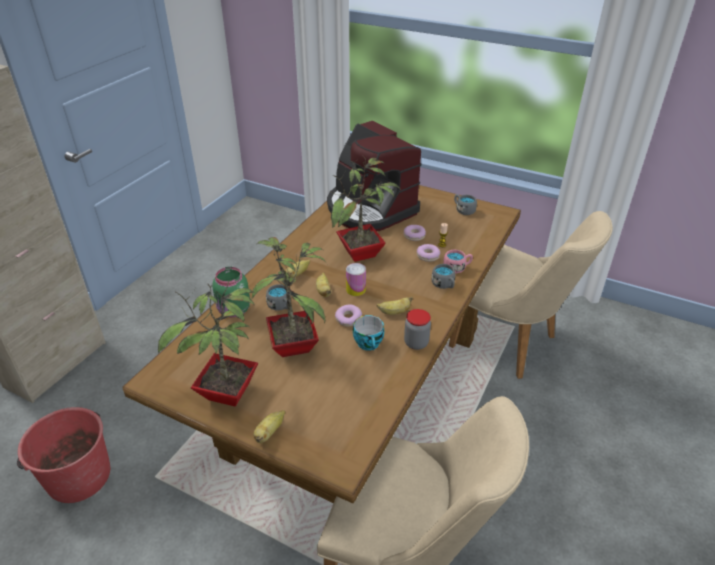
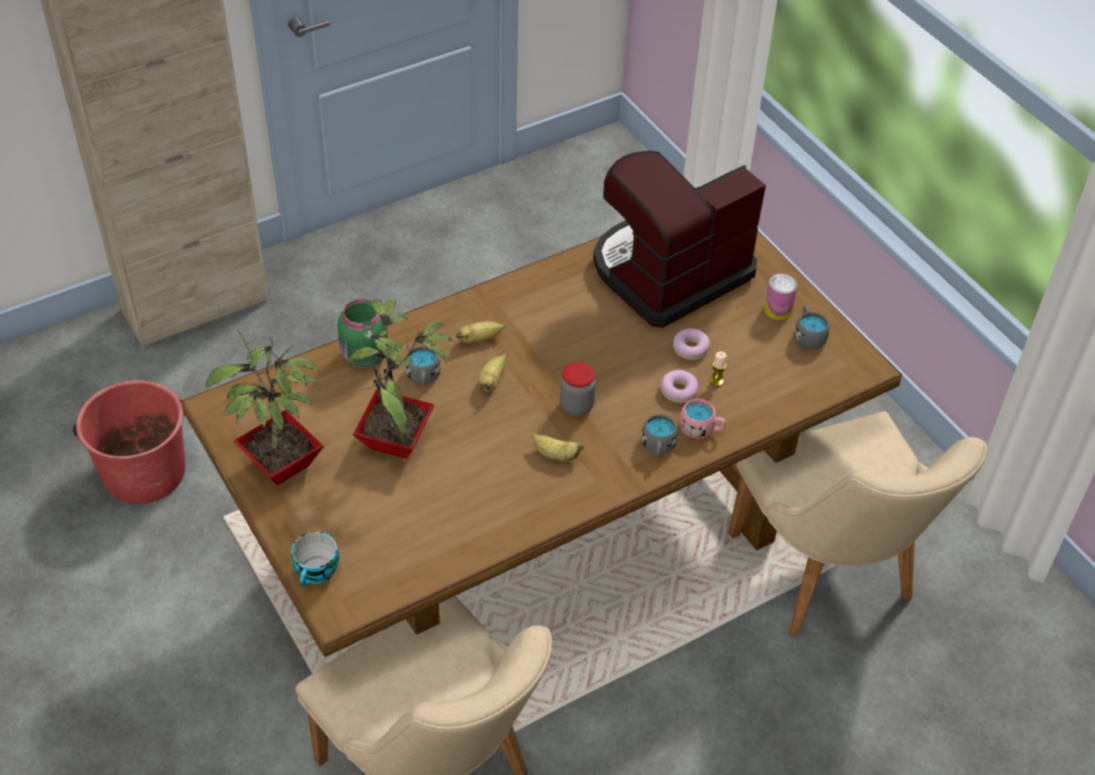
camera: 30 degrees right, 10 degrees up
(269, 432) = (291, 534): banana -> none
(348, 319) = (490, 436): donut -> none
(356, 290) = (535, 398): can -> can (778, 310)
(361, 255) = (588, 346): potted plant -> none
(369, 344) = (486, 483): cup -> cup (317, 573)
(370, 209) = (668, 272): coffee machine -> coffee machine turned 60 degrees clockwise
(416, 343) = (544, 511): jar -> jar (576, 406)

